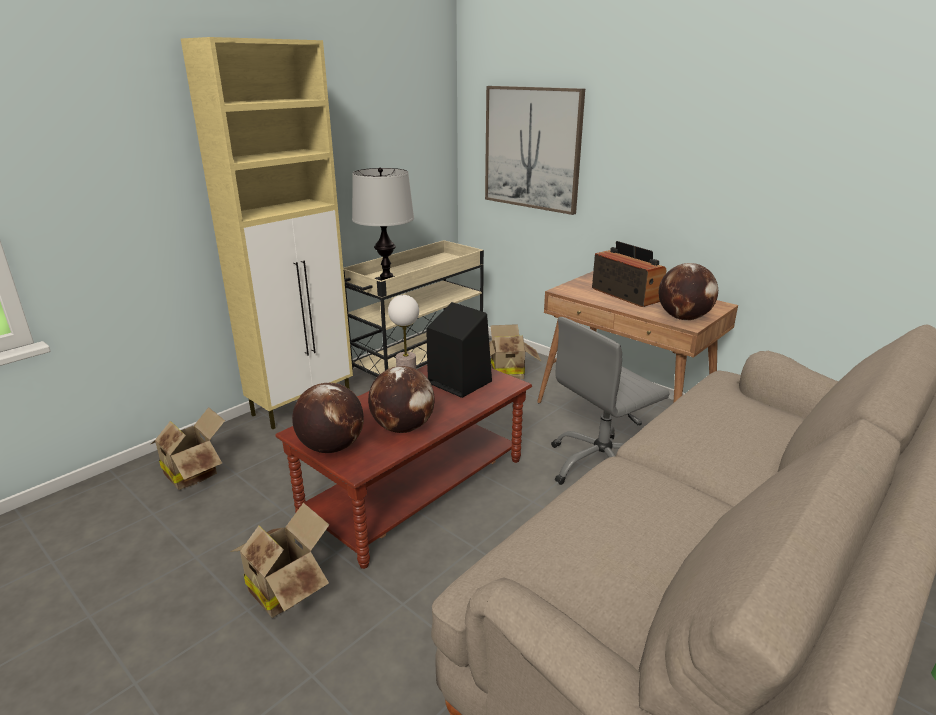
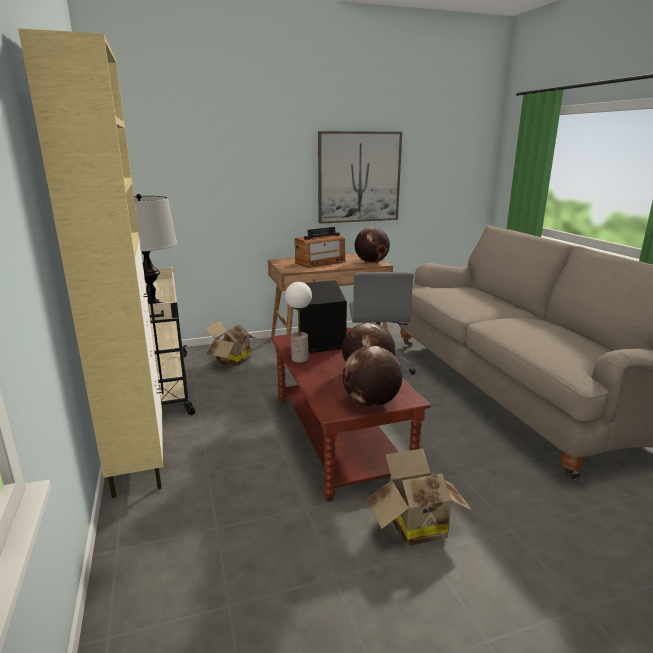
camera: 60 degrees left, 5 degrees down
(194, 472) = (179, 560): cardboard box -> none
(532, 148) = (190, 174): picture -> picture (359, 177)
(626, 294) = (320, 262): radio -> radio turned 150 degrees clockwise

